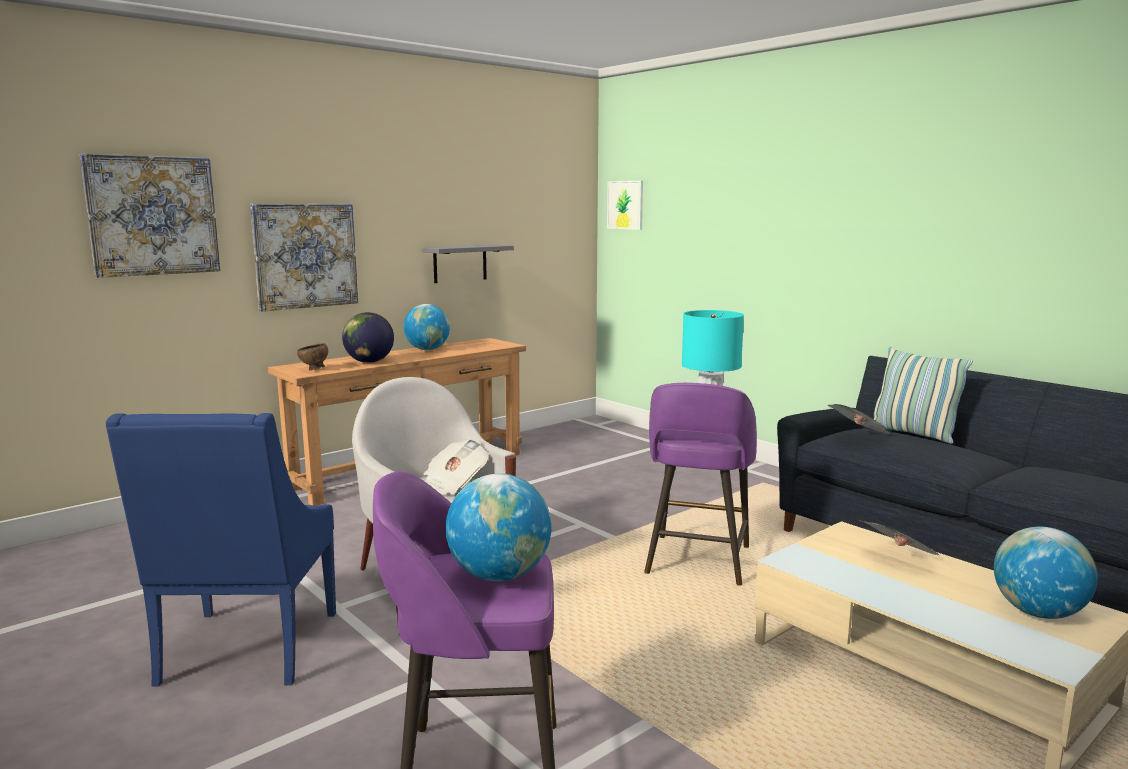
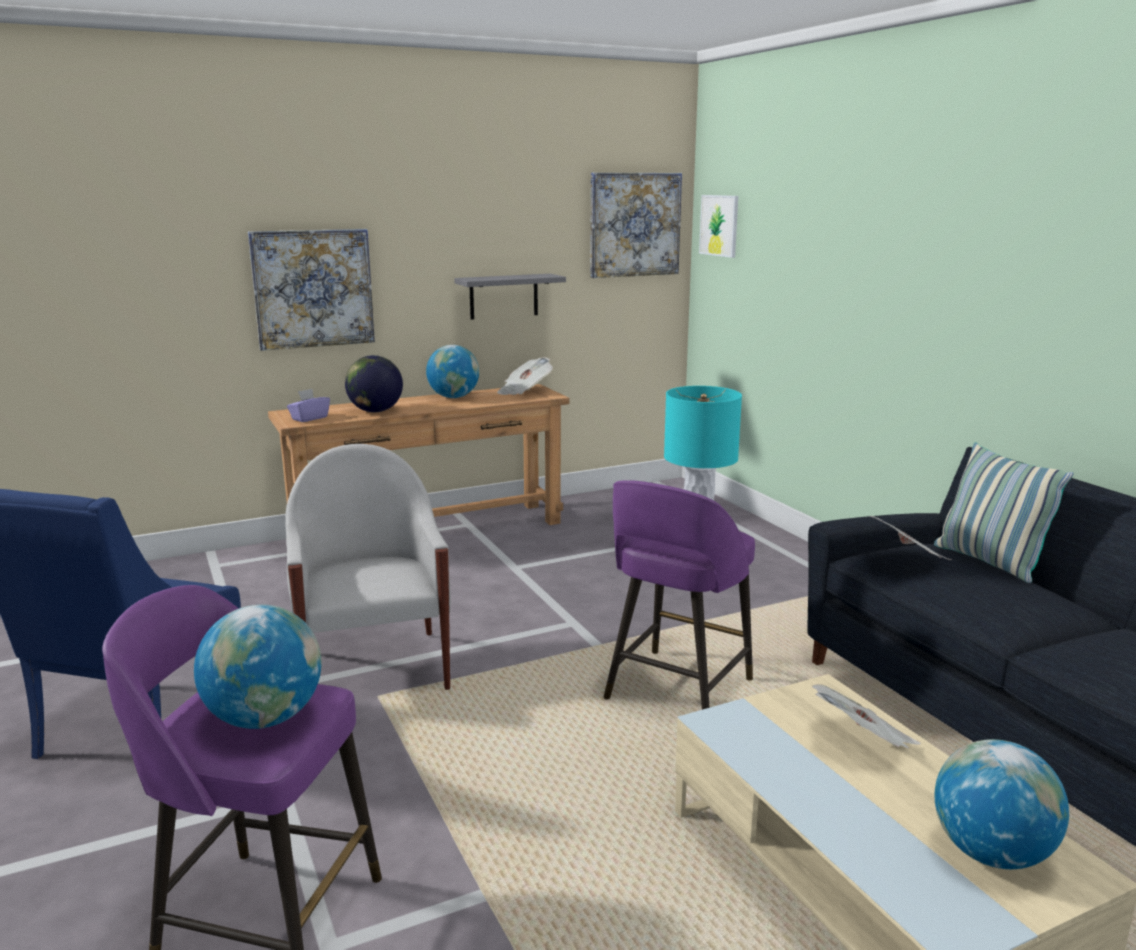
camera: 15 degrees right, 5 degrees up
(153, 215) = (140, 246): picture -> picture (634, 224)
(314, 369) = (309, 418): brown bowl -> purple tissue box
(452, 486) = (387, 573): newspaper -> newspaper (524, 391)

